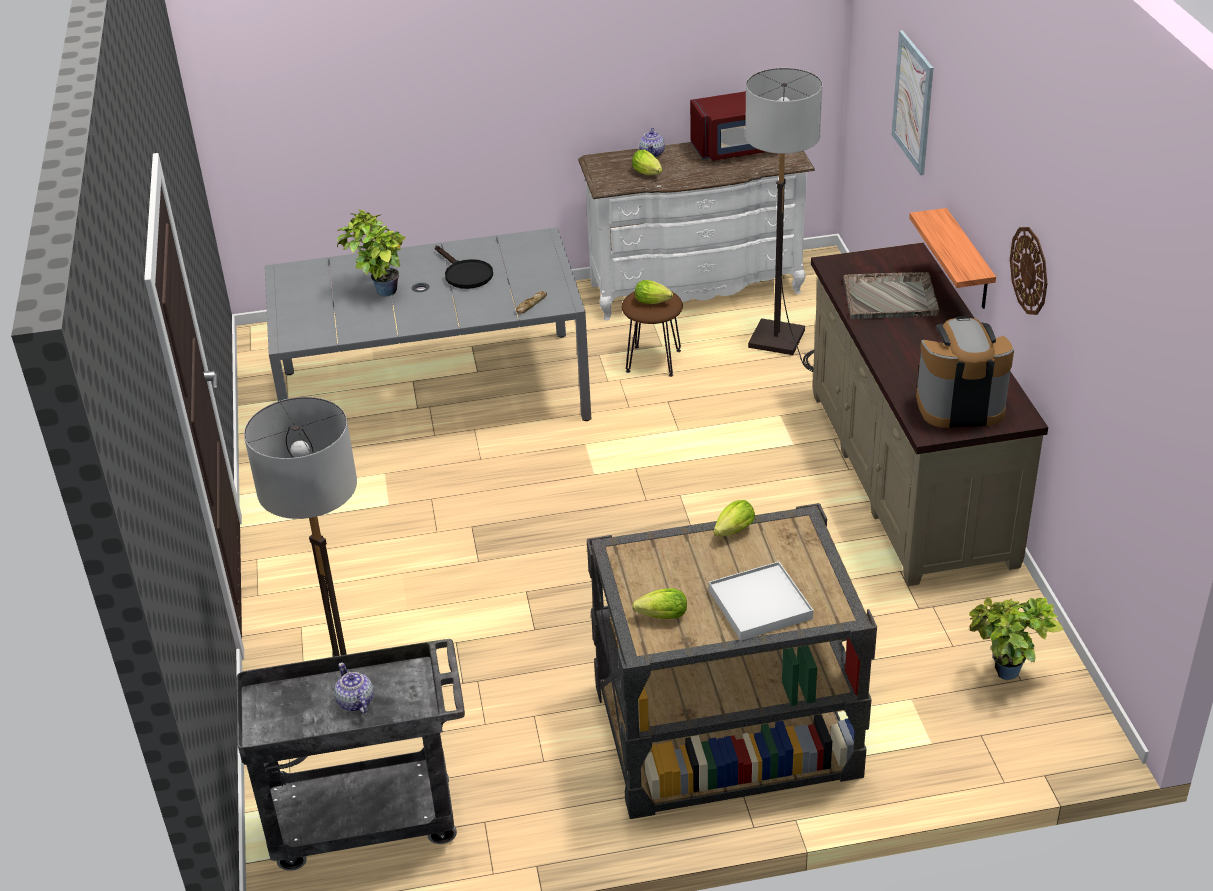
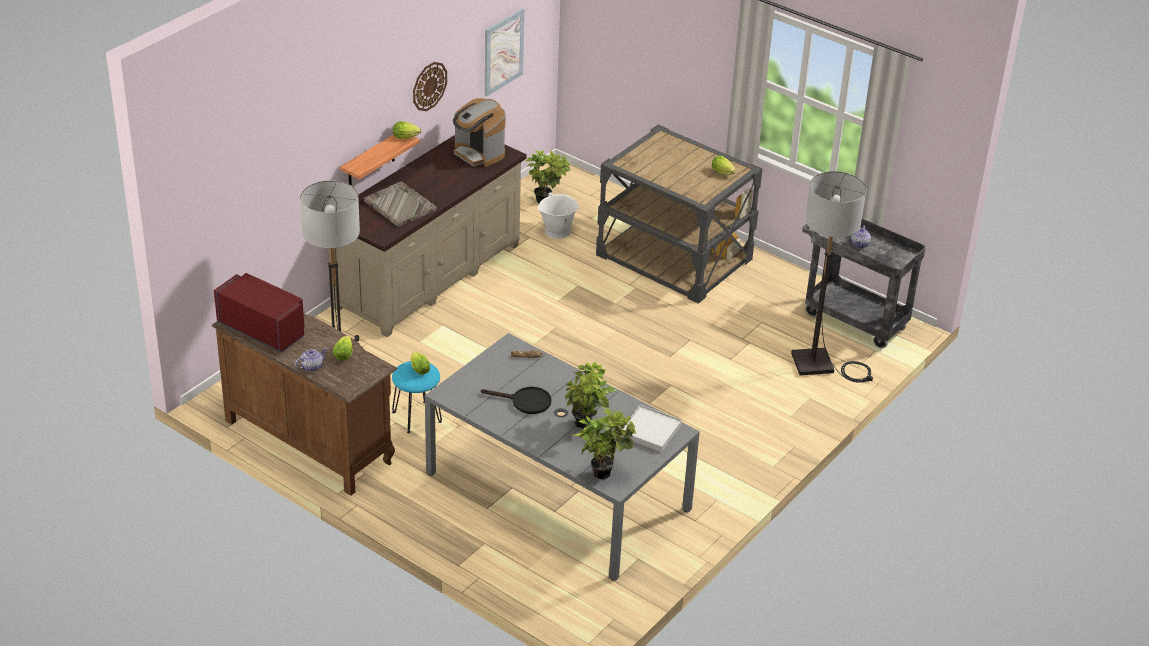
camera: 135 degrees left, 0 degrees up
(311, 274) = (603, 471): none -> potted plant
(465, 274) = (525, 402): black frying pan -> black frying pan turned 90 degrees clockwise
(653, 361) = (417, 417): brown stool -> turquoise stool
(697, 290) = (310, 439): white dresser -> brown dresser
(732, 532) = (650, 177): lettuce -> lettuce (407, 137)
(759, 604) = (683, 153): white tray -> white tray (650, 431)
(909, 644) = (557, 231): none -> white bucket
(913, 102) = (282, 163): picture -> picture (503, 52)

